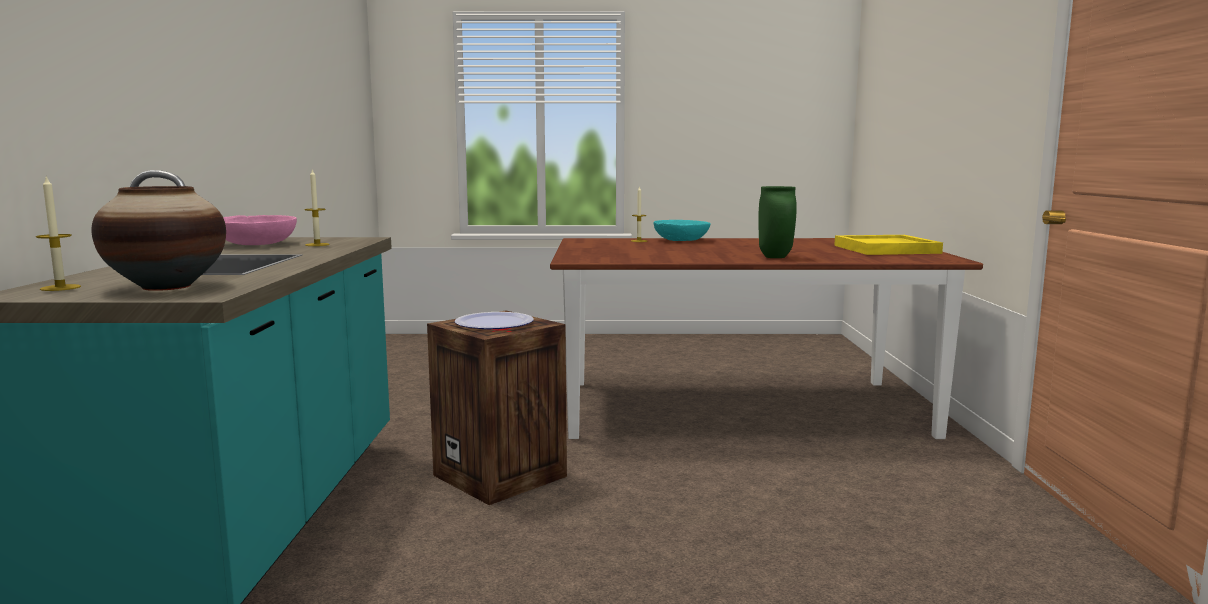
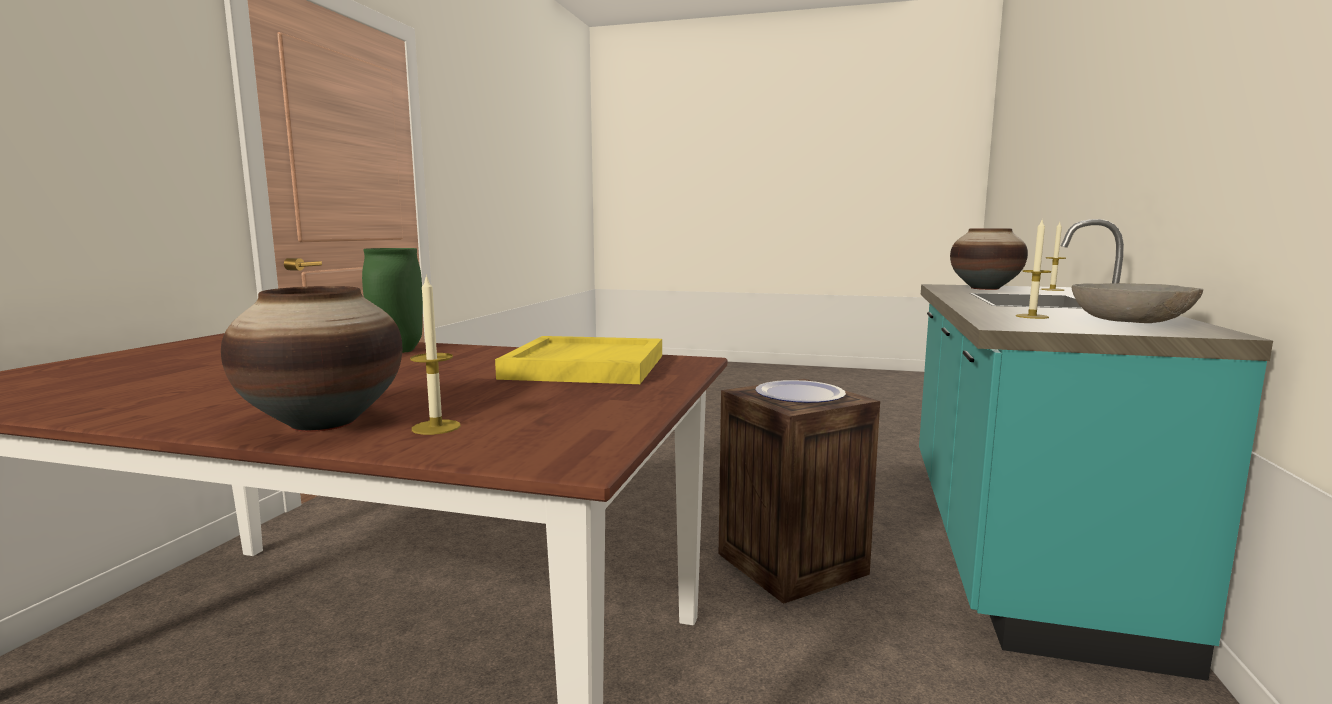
camera: 165 degrees left, 0 degrees up
(255, 244) = (1131, 321): pink bowl -> grey bowl
(681, 240) = (322, 423): turquoise bowl -> vase
(887, 249) = (153, 359): yellow tray -> yellow tray (585, 366)

